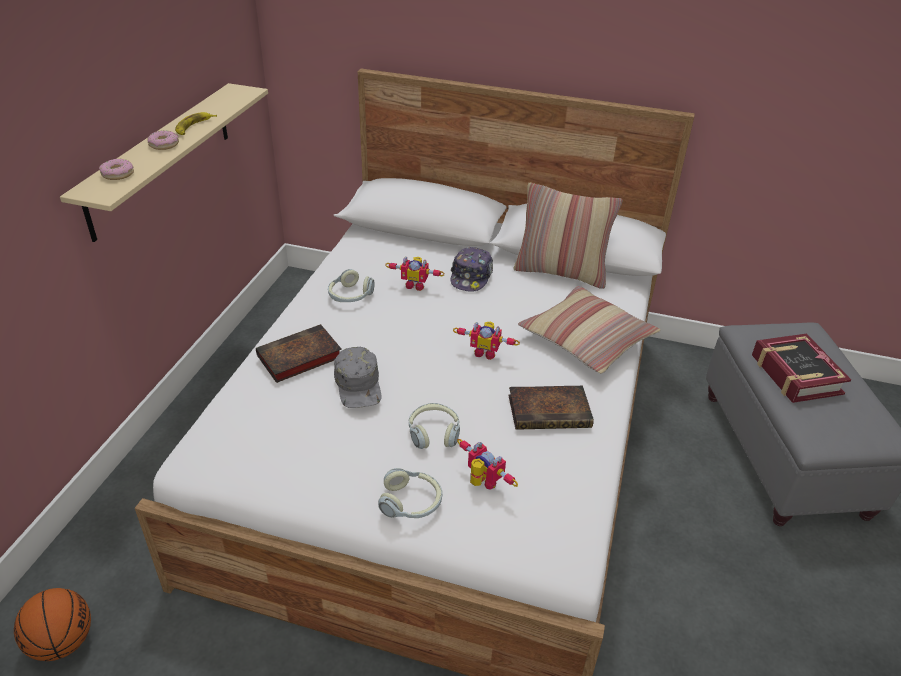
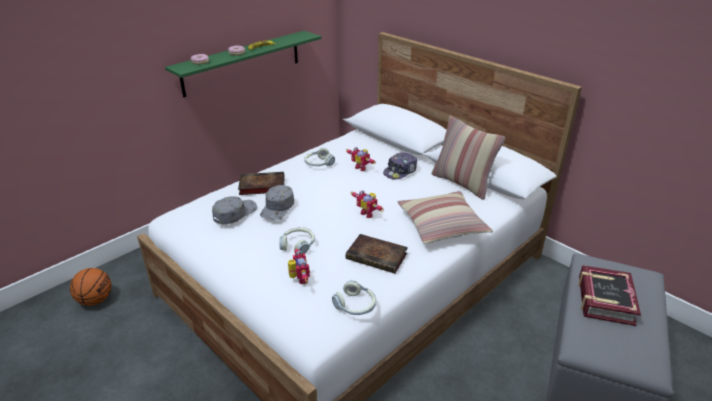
camera: 30 degrees right, 5 degrees down
(161, 158) = (242, 63): beige shelf -> green shelf
(301, 414) = (234, 212): none -> grey cap
(411, 502) = (252, 275): headphones -> headphones (355, 306)

